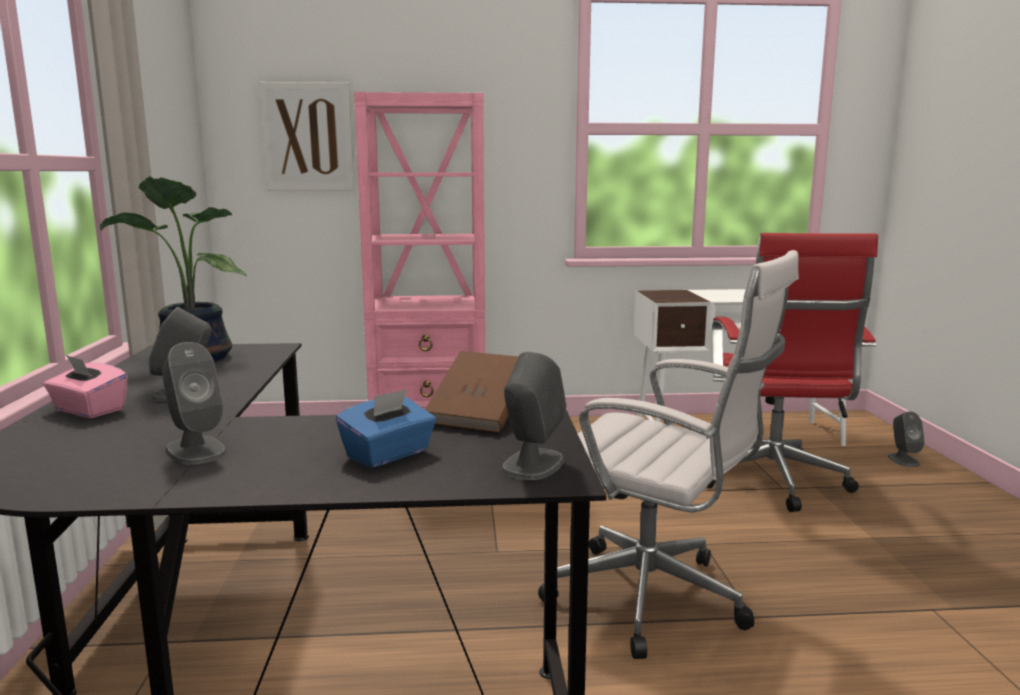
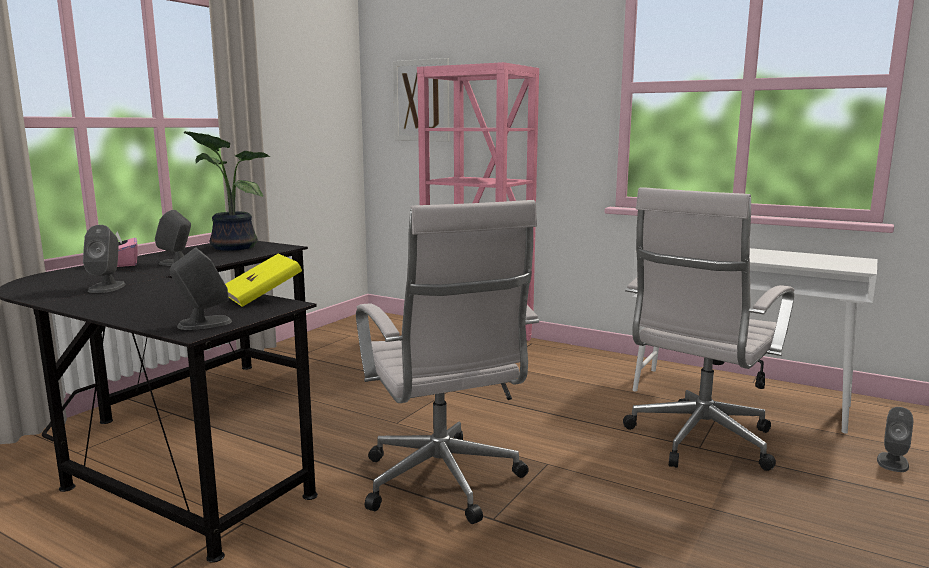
camera: 35 degrees right, 0 degrees up
(388, 454) = (165, 305): blue tissue box -> none
(480, 415) = (262, 297): brown book -> yellow book
(774, 483) = (698, 442): red office chair -> white office chair

